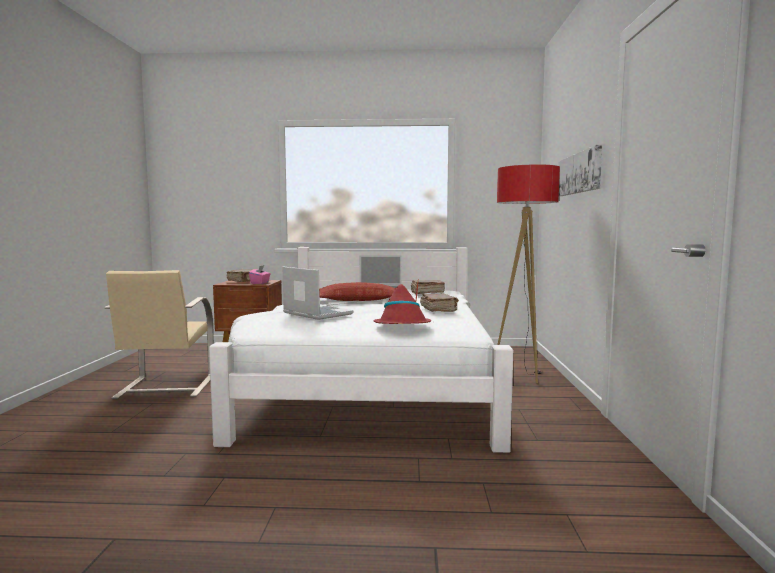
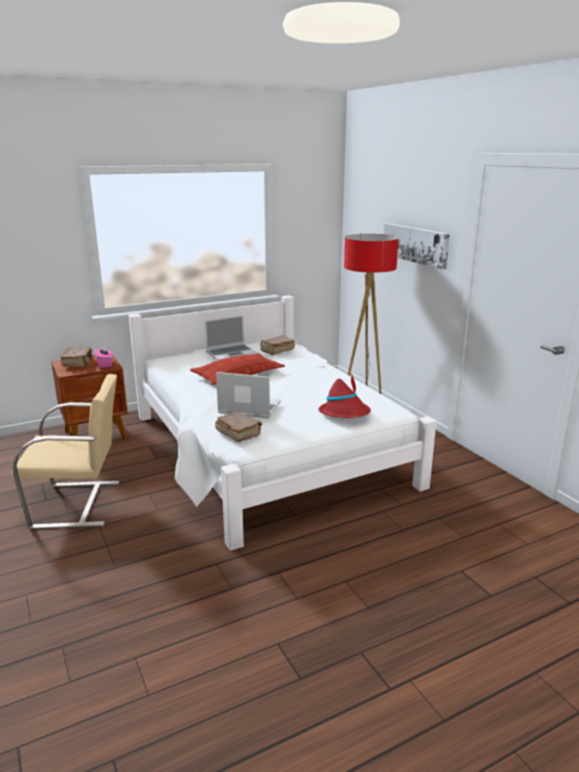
camera: 30 degrees left, 15 degrees up
(165, 387) = (79, 504): beige chair -> beige chair turned 60 degrees counterclockwise
(438, 310) = (328, 380): brown book -> brown book (238, 434)

